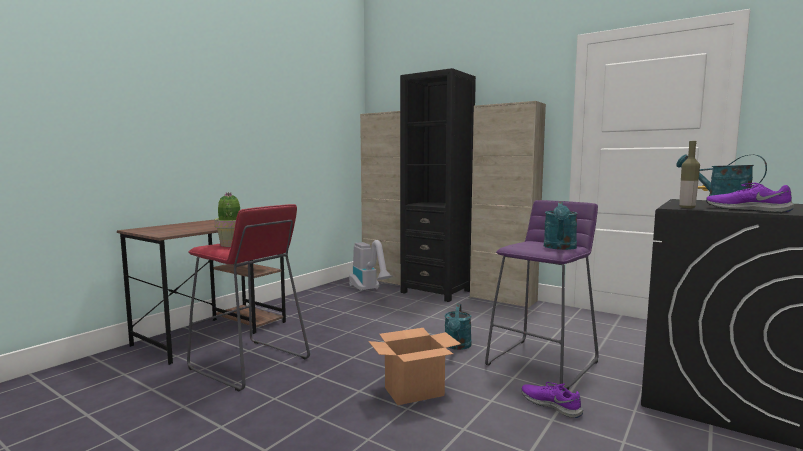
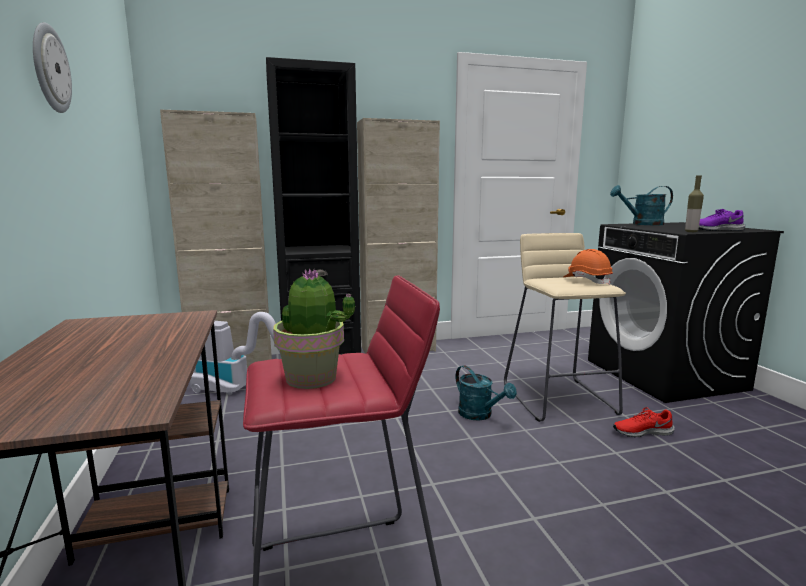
camera: 50 degrees left, 5 degrees up
(264, 105) = (50, 69): none -> wall clock
(414, 391) = (566, 483): cardboard box -> none
(543, 363) = (559, 398): purple stool -> beige stool
(551, 404) = (641, 431): purple shoe -> red shoe
(560, 247) = (587, 281): turquoise watering can -> orange hard hat

